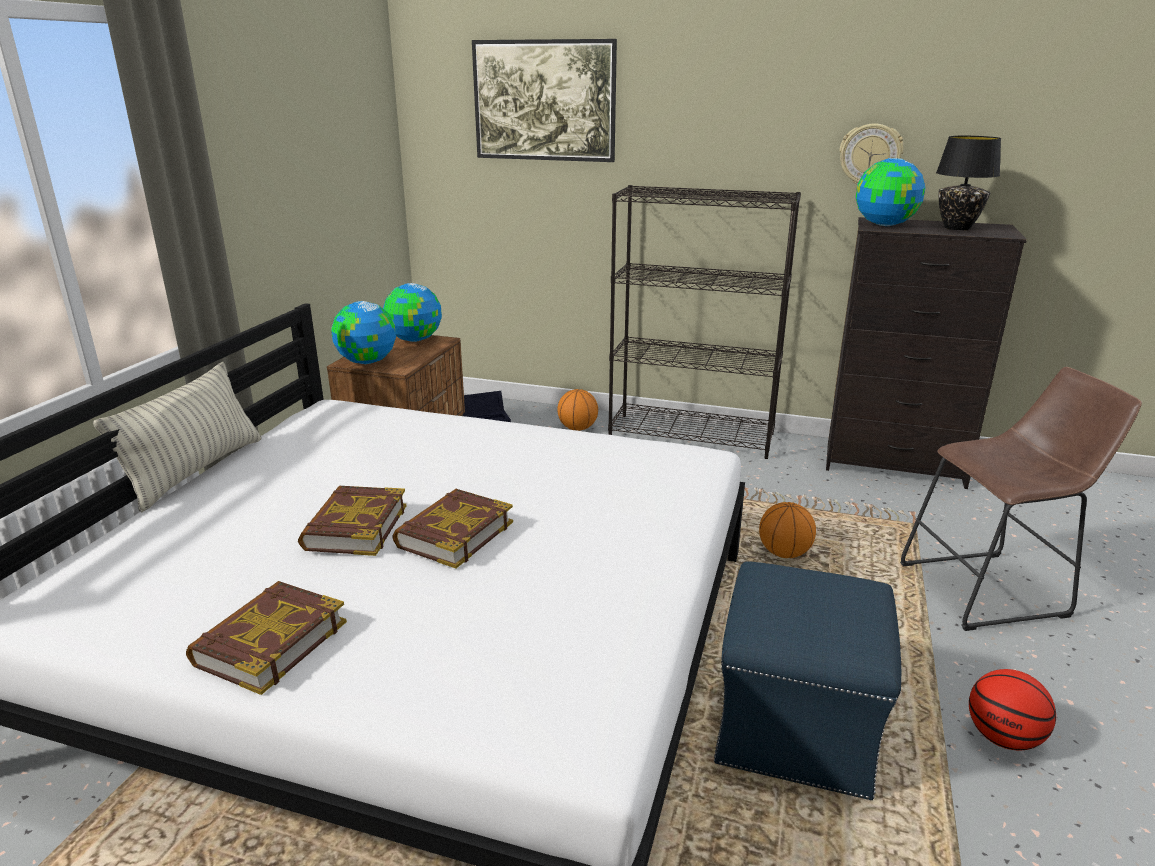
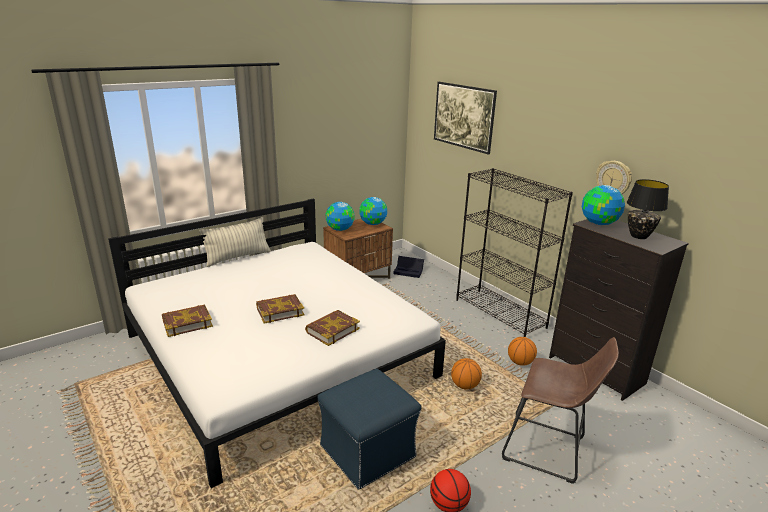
camera: 35 degrees right, 0 degrees up
(355, 527) = (254, 296): book -> book (332, 330)
(577, 428) = (447, 290): basketball -> basketball (520, 362)

